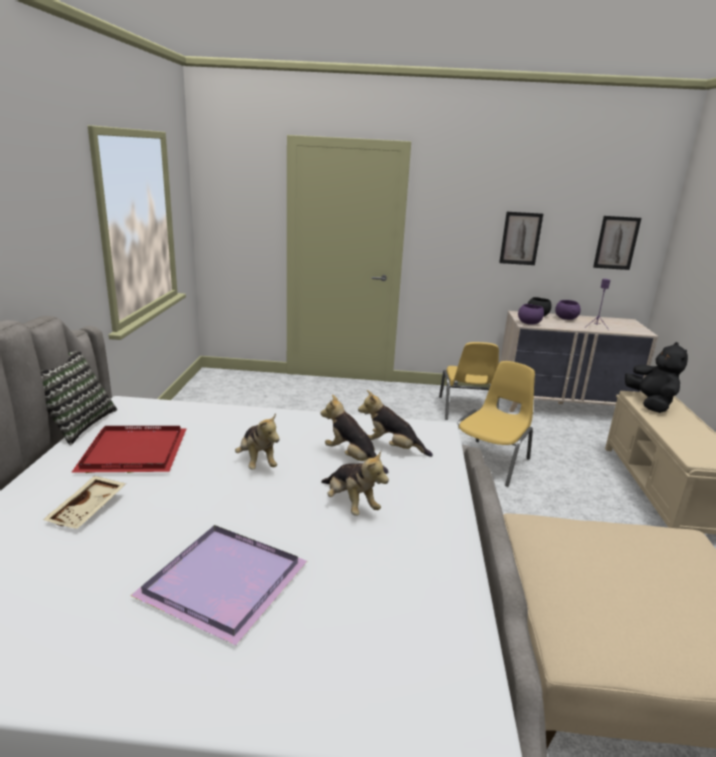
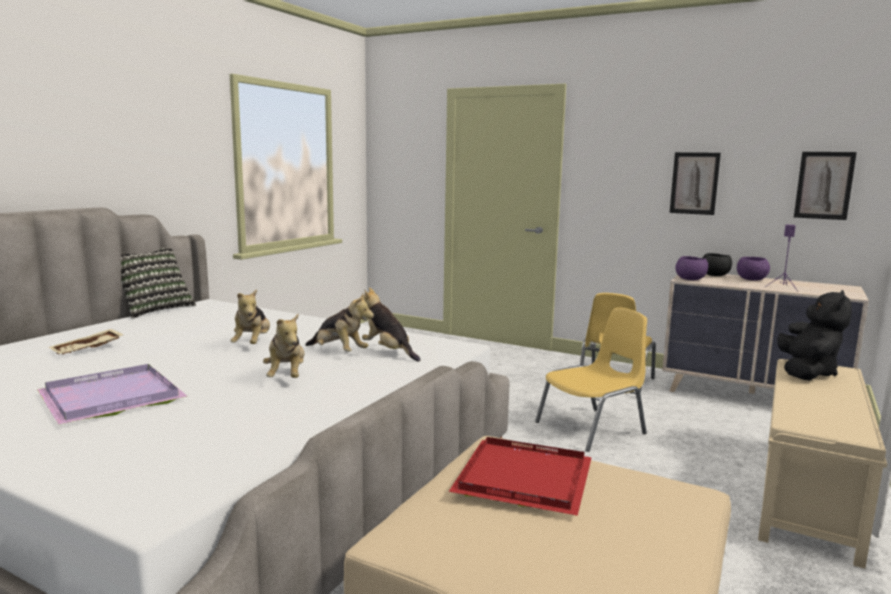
camera: 25 degrees right, 10 degrees down
(136, 451) = (171, 327): red tray -> red tray (526, 478)
(352, 458) = (338, 352): plush toy -> plush toy turned 150 degrees clockwise

